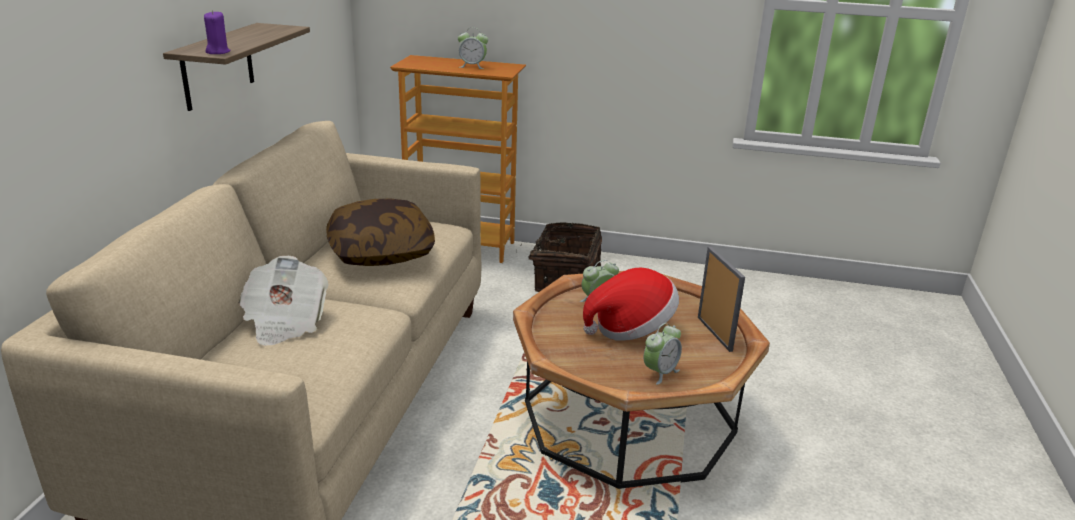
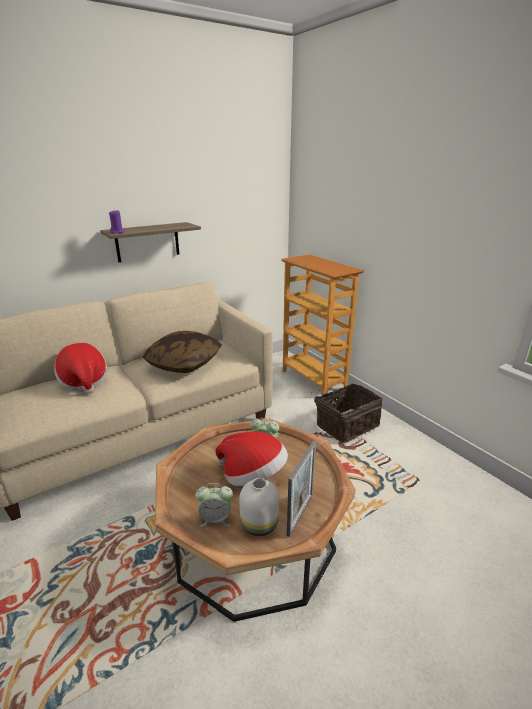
camera: 45 degrees right, 0 degrees up
(285, 321) = (84, 381): newspaper -> hat
(472, 66) = (326, 266): alarm clock -> none
(697, 356) = (259, 523): none -> white vase

